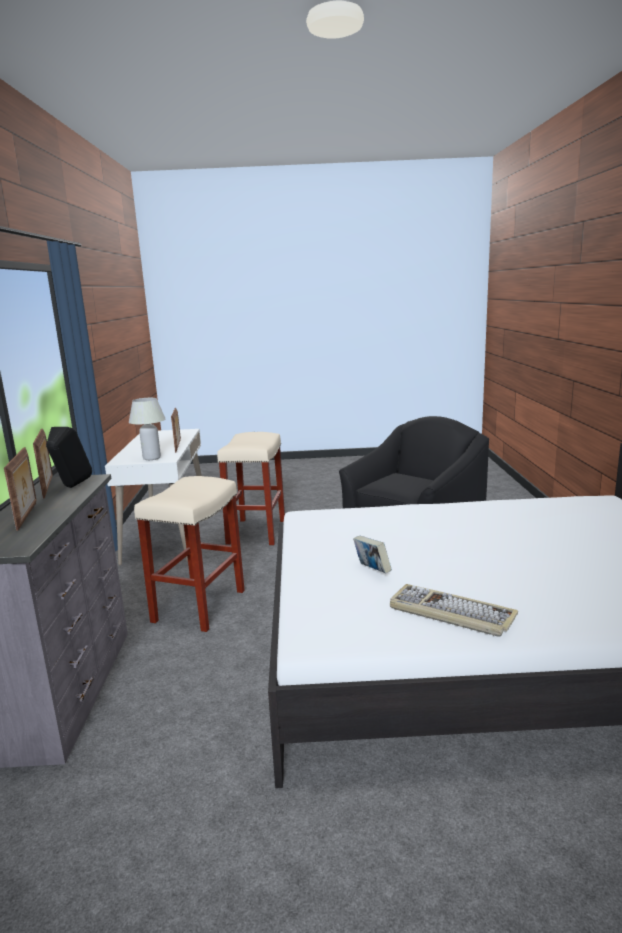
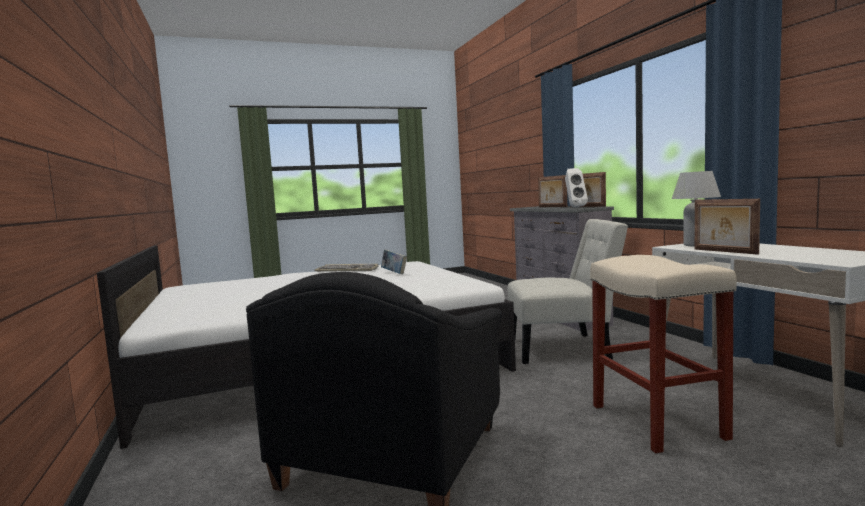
camera: 160 degrees right, 10 degrees down
(71, 487) = (574, 207): black speaker -> white speaker
(199, 605) = (564, 348): beige stool -> white chair

